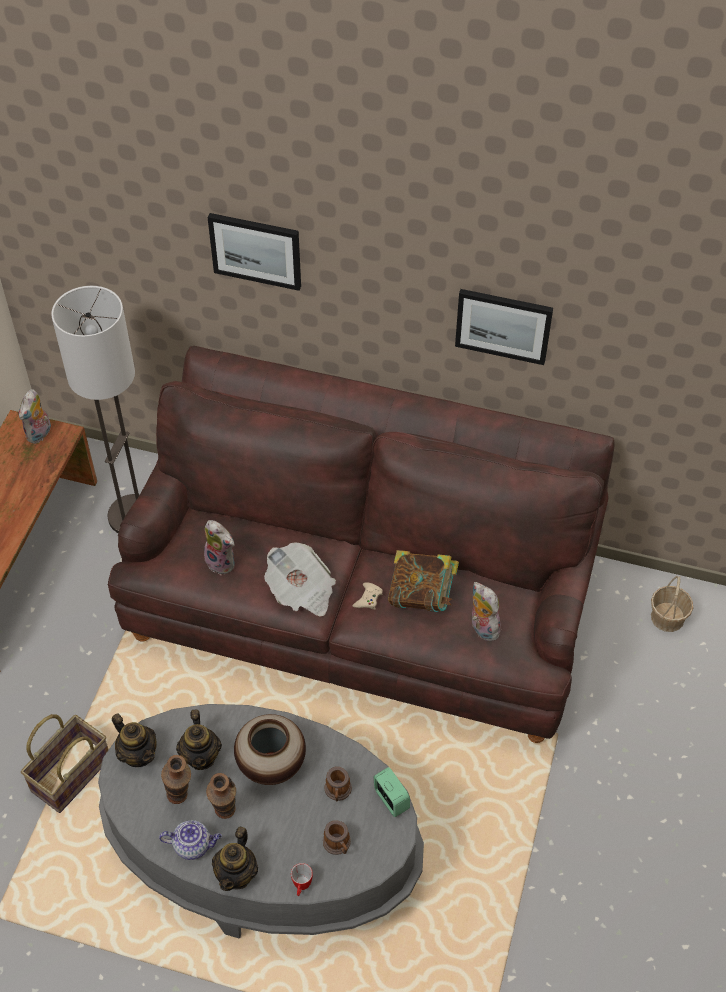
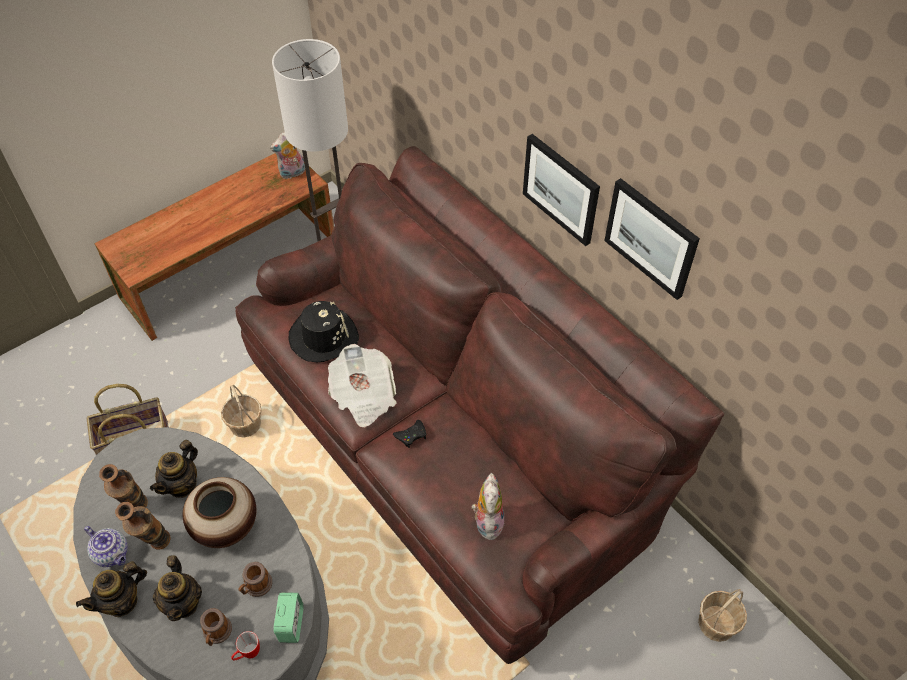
camera: 35 degrees right, 0 degrees up
(138, 754) = (140, 452): teapot -> teapot (183, 603)
(162, 696) = (245, 425): none -> basket
(222, 562) = (323, 337): plush toy -> black hat
(256, 250) = (467, 65): picture -> picture (561, 188)
(301, 887) = (157, 649): mug -> mug (247, 654)
(368, 598) = (411, 435): beige game controller -> black game controller
(422, 595) = (458, 460): book -> none

